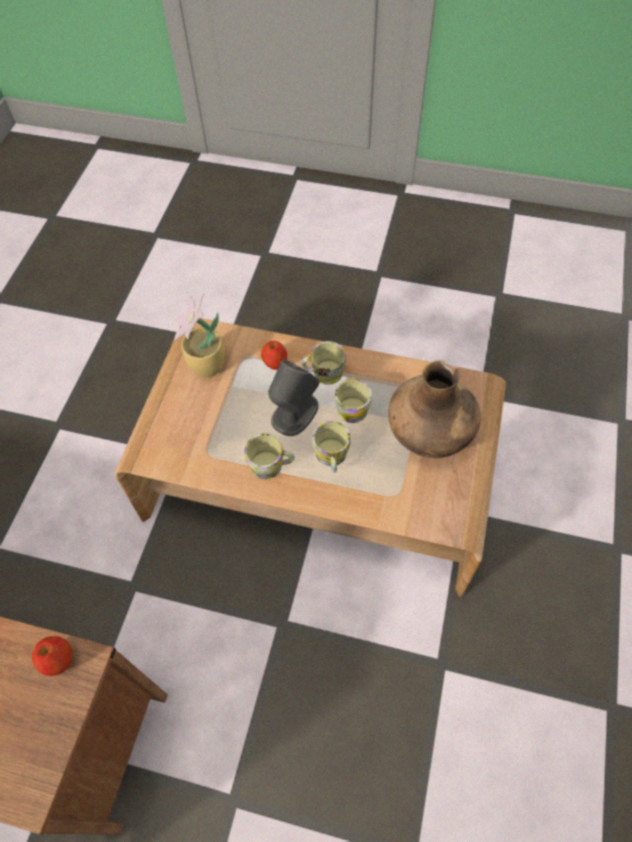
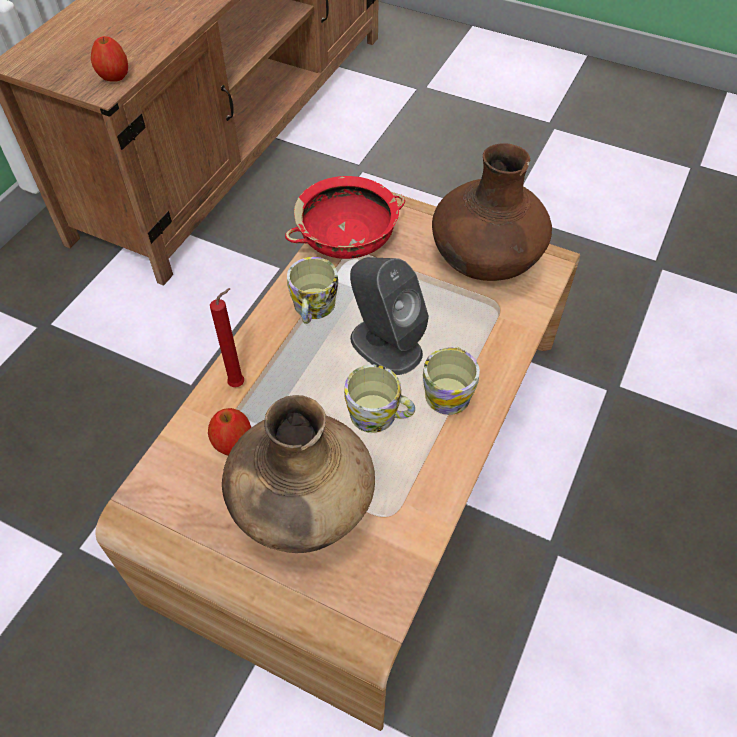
camera: 100 degrees right, 5 degrees down
(196, 458) = (346, 241): none -> red bowl
(206, 367) = (484, 263): potted plant -> brown vase
(275, 363) = (476, 336): apple -> apple (233, 444)
(331, 457) = (303, 374): mug -> none
(349, 495) = (239, 383): none -> red candle

